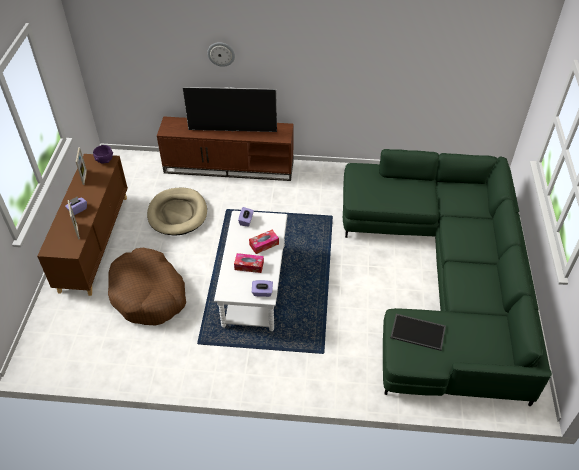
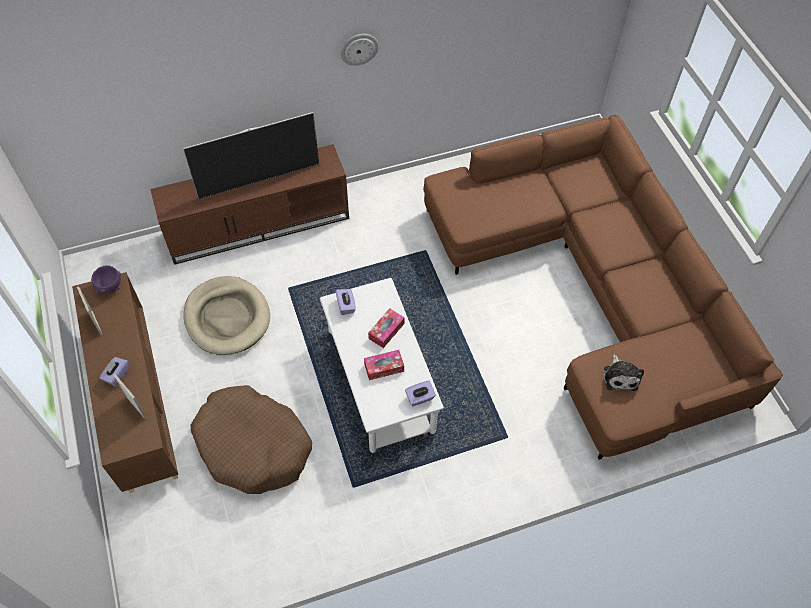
camera: 25 degrees left, 10 degrees up
(221, 54) = (223, 85): wall clock -> wall clock (359, 48)
(418, 331) = (620, 376): tray -> plush toy
(444, 279) = (594, 288): green sofa -> brown sofa

